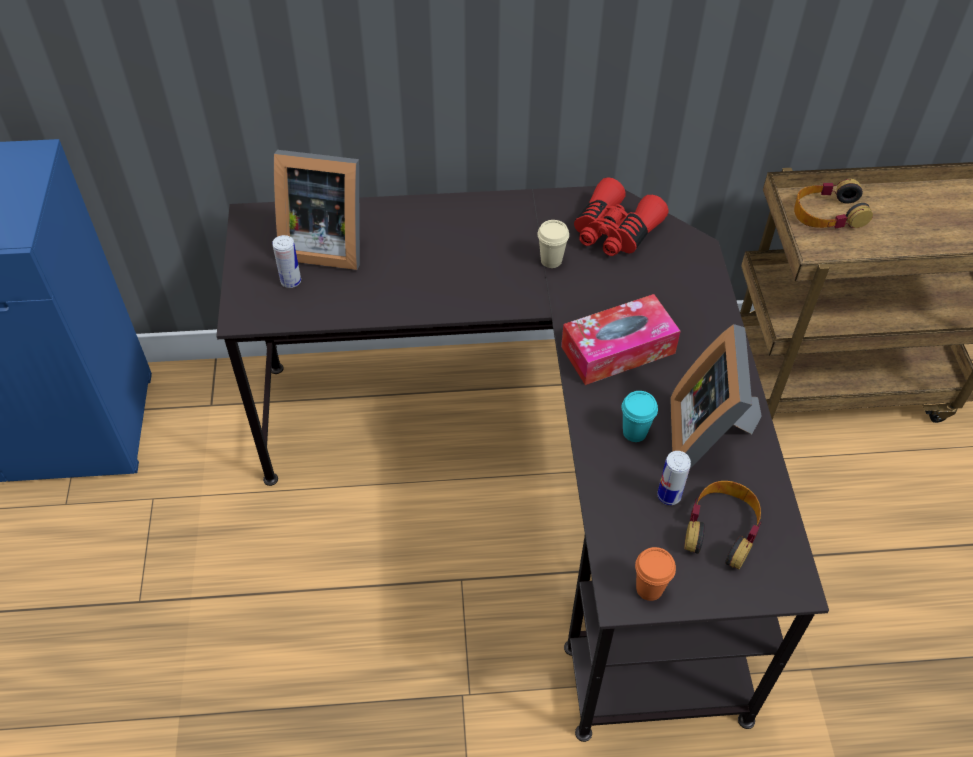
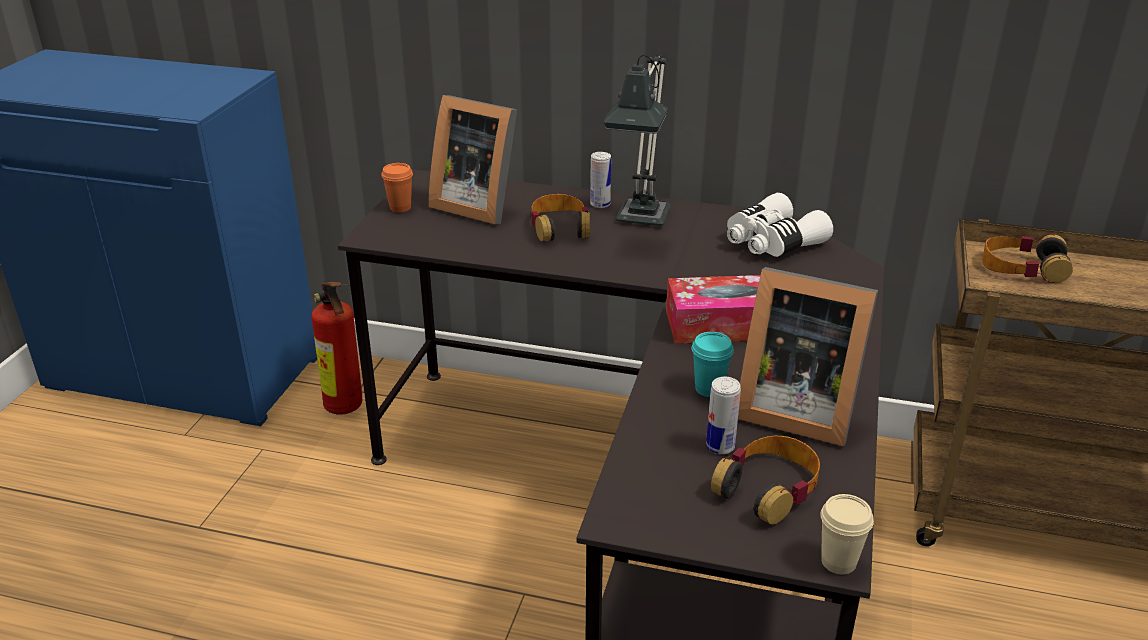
camera: 20 degrees right, 20 degrees down
(209, 430) = (345, 409): none -> fire extinguisher
(291, 281) = (430, 223): can -> can (600, 204)
(417, 256) = (560, 227): none -> headphones
(489, 231) = (640, 222): none -> table lamp
(551, 260) = (692, 251): beige cup -> beige cup (838, 562)
(614, 231) = (771, 242): red binoculars -> white binoculars
(649, 588) = (652, 518): orange cup -> orange cup (400, 208)
(709, 435) = (794, 408): picture frame -> picture frame turned 90 degrees counterclockwise

